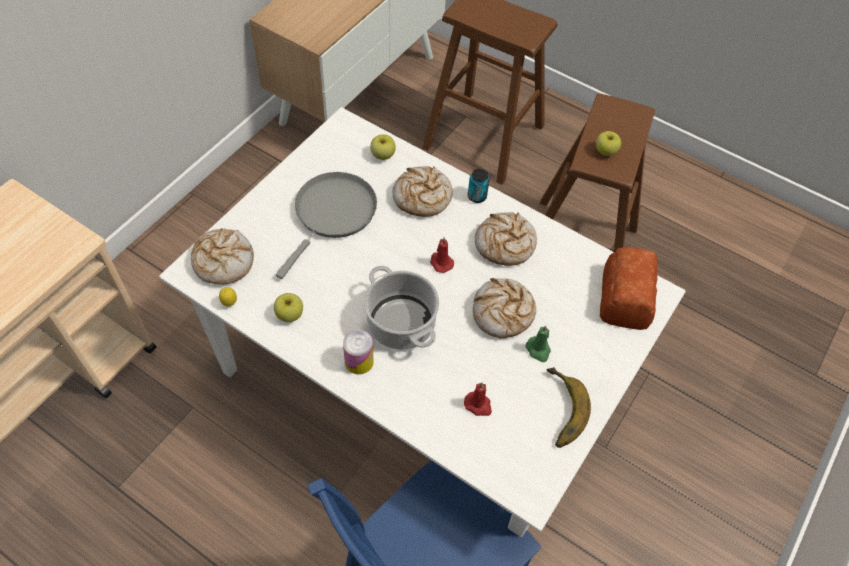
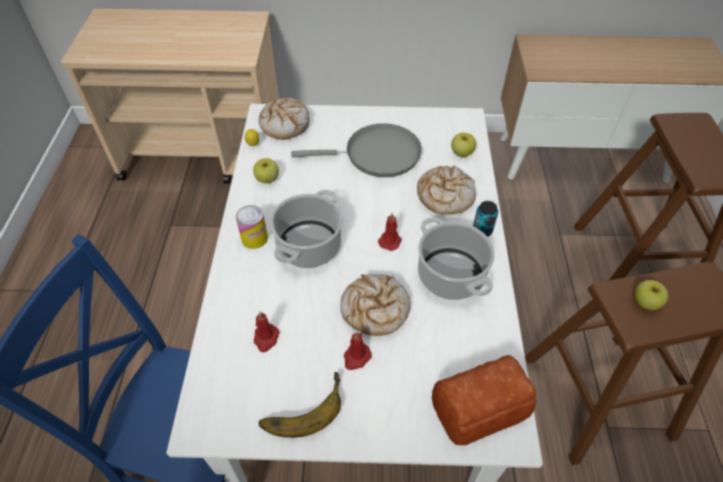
camera: 60 degrees right, 5 degrees down
(504, 244) = (449, 275): bread -> cooking pot
(538, 350) = (356, 357): green candle -> red candle

